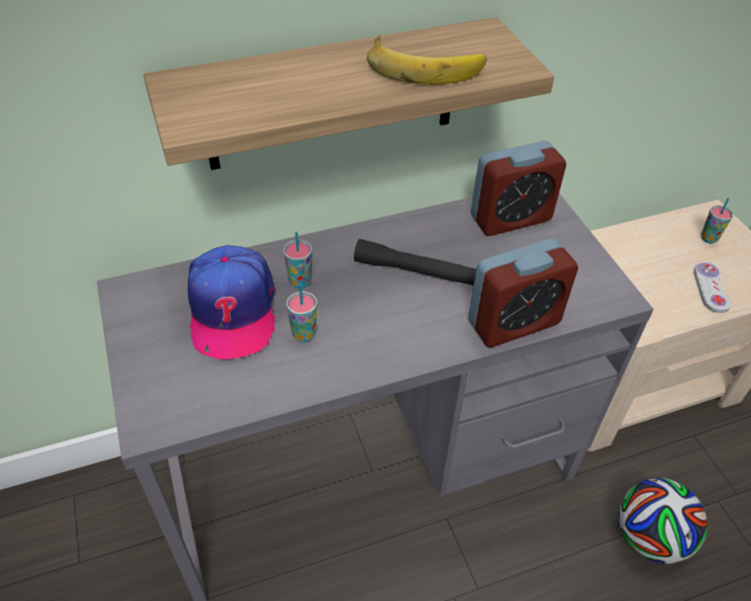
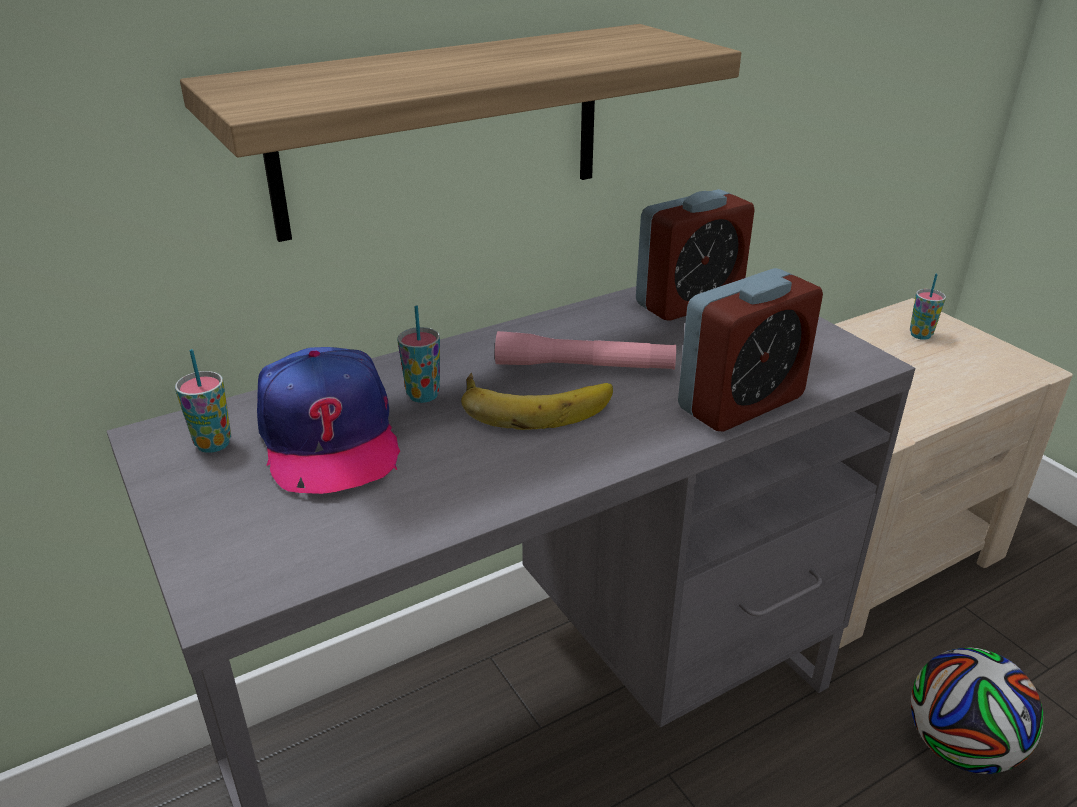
camera: 10 degrees left, 15 degrees down
(304, 334) = (446, 451): cup -> cup (213, 444)
(416, 272) = (585, 366): black flashlight -> pink flashlight
(424, 65) = (571, 52): banana -> banana (535, 403)
(711, 288) = (948, 383): white game controller -> none

